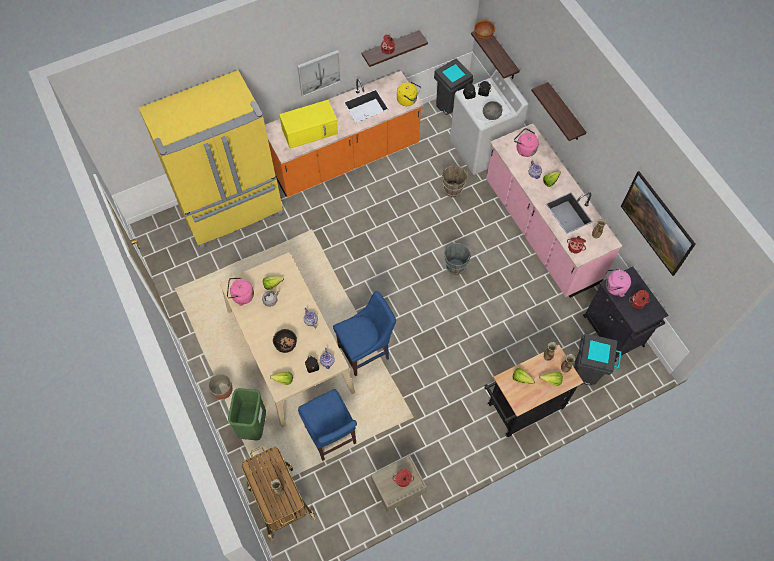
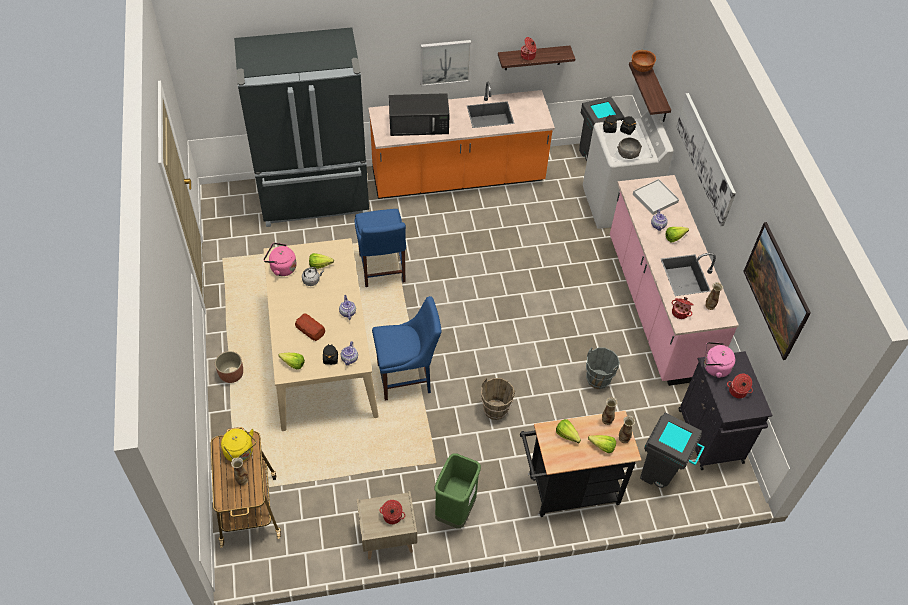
camera: 15 degrees right, 10 degrees down
(232, 211) = (315, 198): yellow fridge -> black fridge
(253, 425) = (250, 419): green trash can -> green trash can (455, 511)
(286, 345) = (310, 330): black bowl -> bread
(310, 130) = (419, 124): yellow microwave -> black microwave
(331, 437) = (333, 457): blue chair -> blue chair (382, 271)
(408, 100) = (539, 120): yellow kettle -> yellow kettle (240, 452)
(452, 190) = (567, 238): brown bucket -> brown bucket (495, 410)
(455, 267) = (542, 317): grey bucket -> grey bucket (598, 379)
(524, 149) = (655, 198): pink kettle -> white tray
(565, 113) = (706, 158): shelf -> picture

